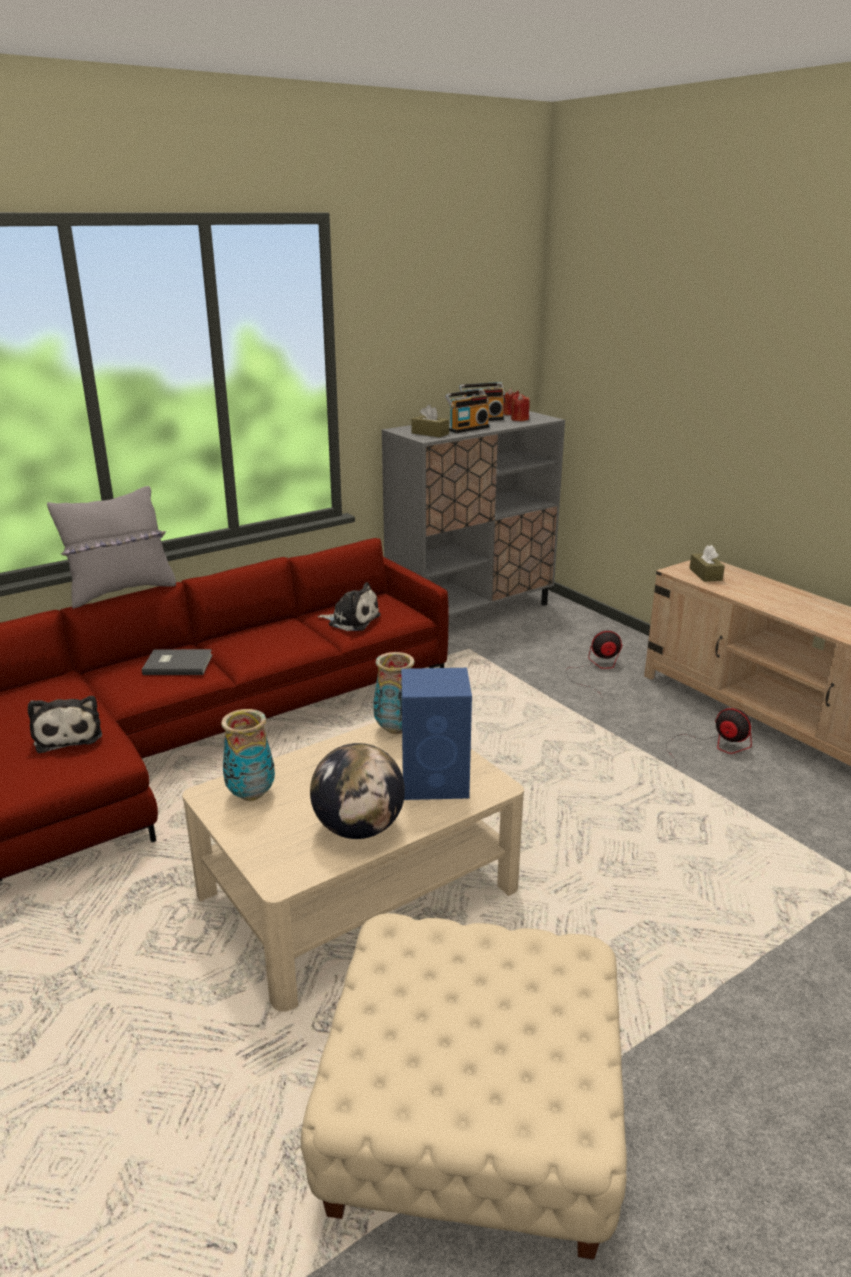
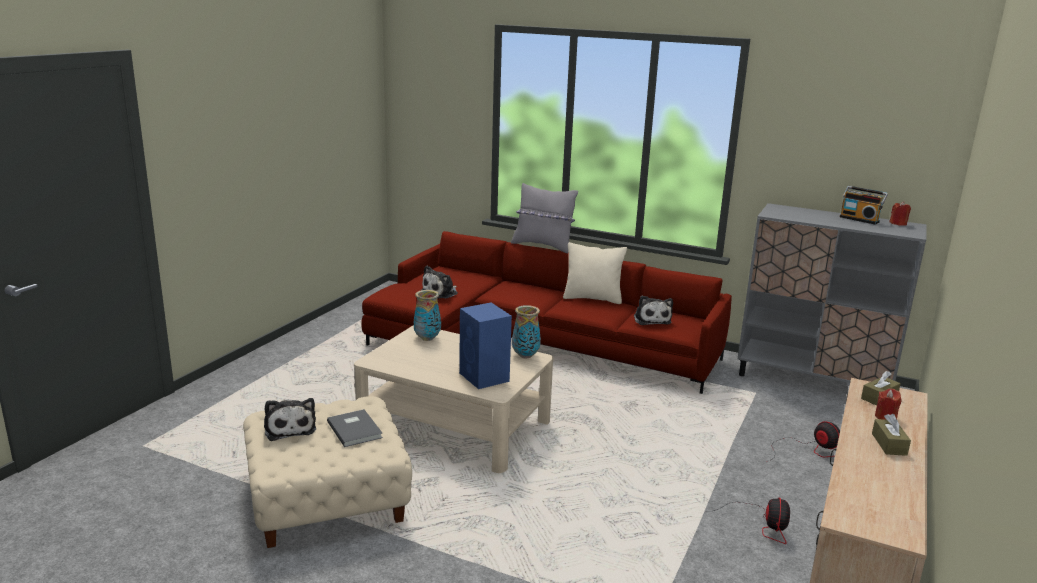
camera: 60 degrees right, 5 degrees down
(177, 664) = (535, 294): grey book -> grey book (355, 429)
(245, 632) = (593, 298): none -> beige pillow
(359, 829) = (423, 368): globe -> none
(421, 1065) = (290, 428): none -> plush toy
(430, 433) = (785, 214): brown tissue box -> brown tissue box (889, 444)
(467, 428) = (822, 220): radio -> none
(519, 419) = (888, 228): red candle -> red candle (885, 417)

